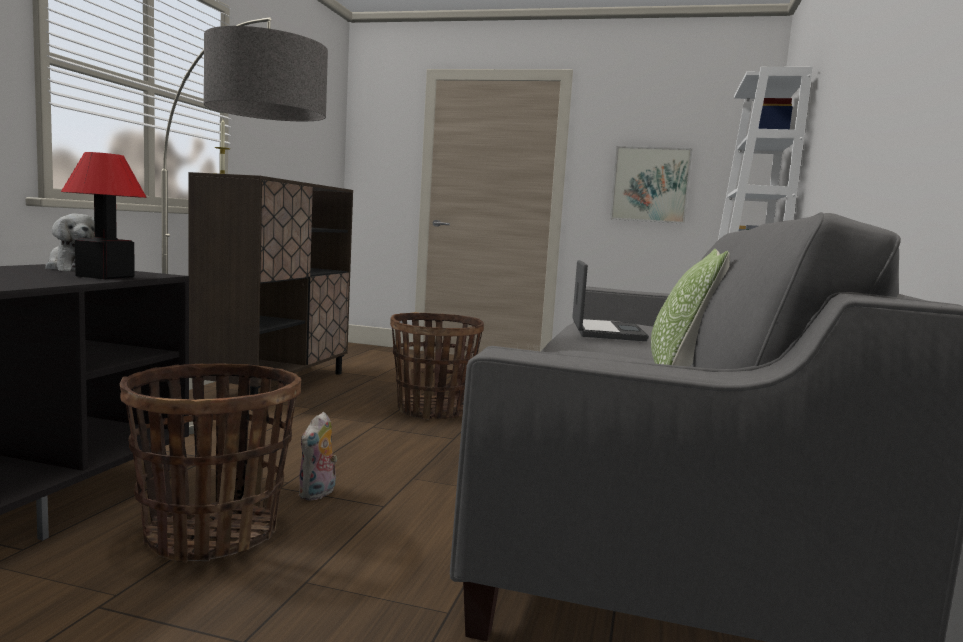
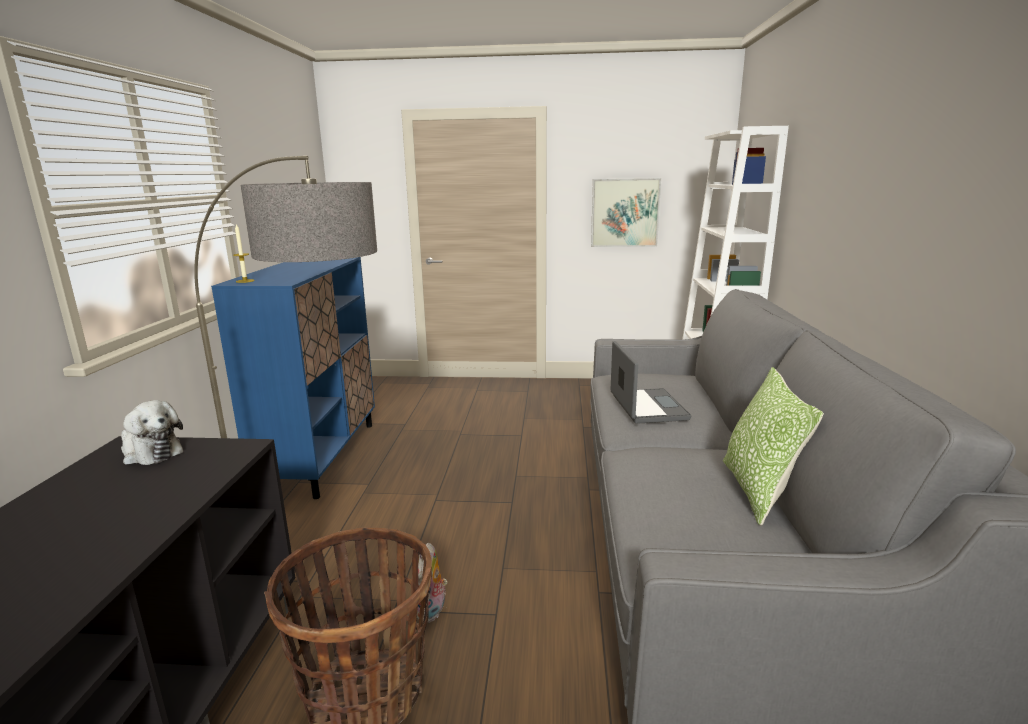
camera: 10 degrees left, 10 degrees up
(106, 276) = (202, 472): table lamp -> none
(276, 386) = (321, 456): brown cabinet -> blue cabinet
(432, 410) = (476, 464): basket -> none

